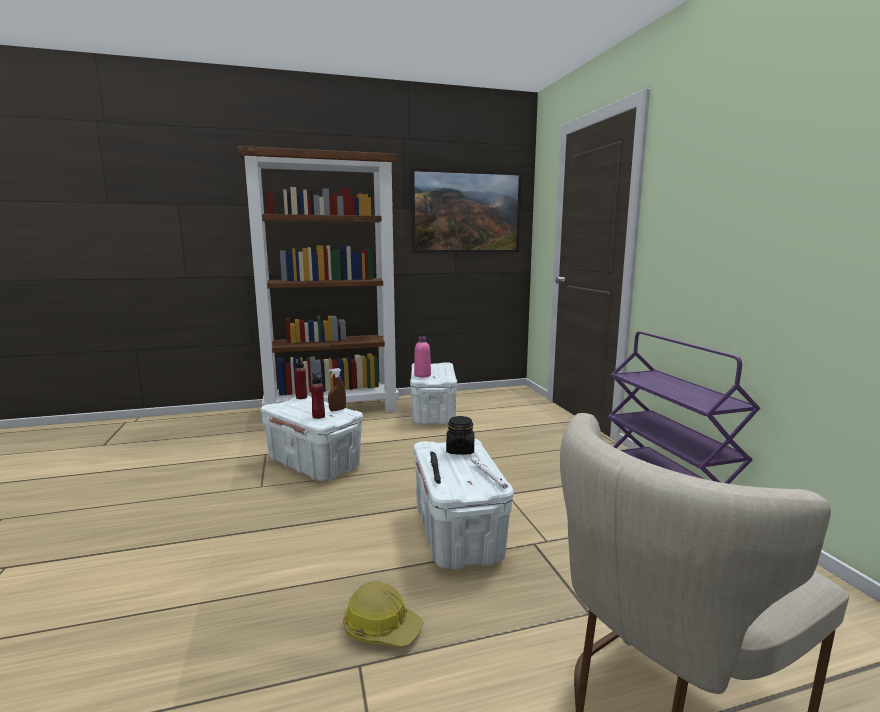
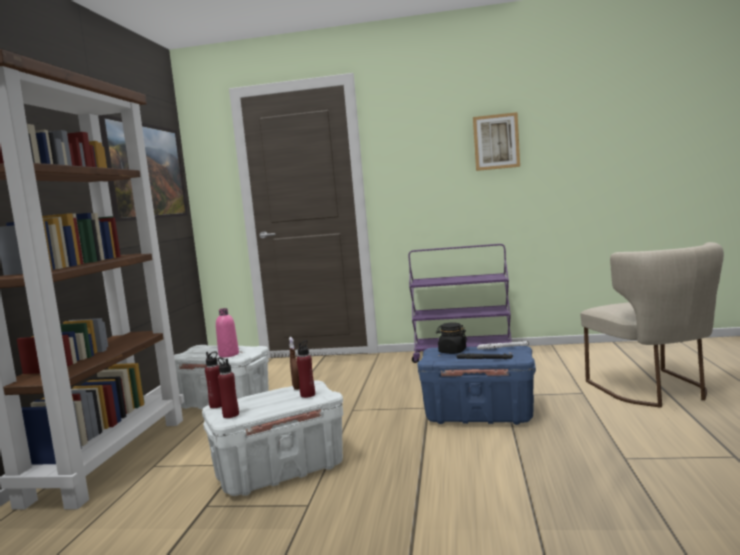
camera: 65 degrees left, 5 degrees down
(279, 404) = (231, 415): none -> red bottle
(381, 627) = (587, 449): hard hat -> none
(459, 534) = (480, 415): white storage box -> blue storage box
(798, 179) = (496, 142): none -> picture

